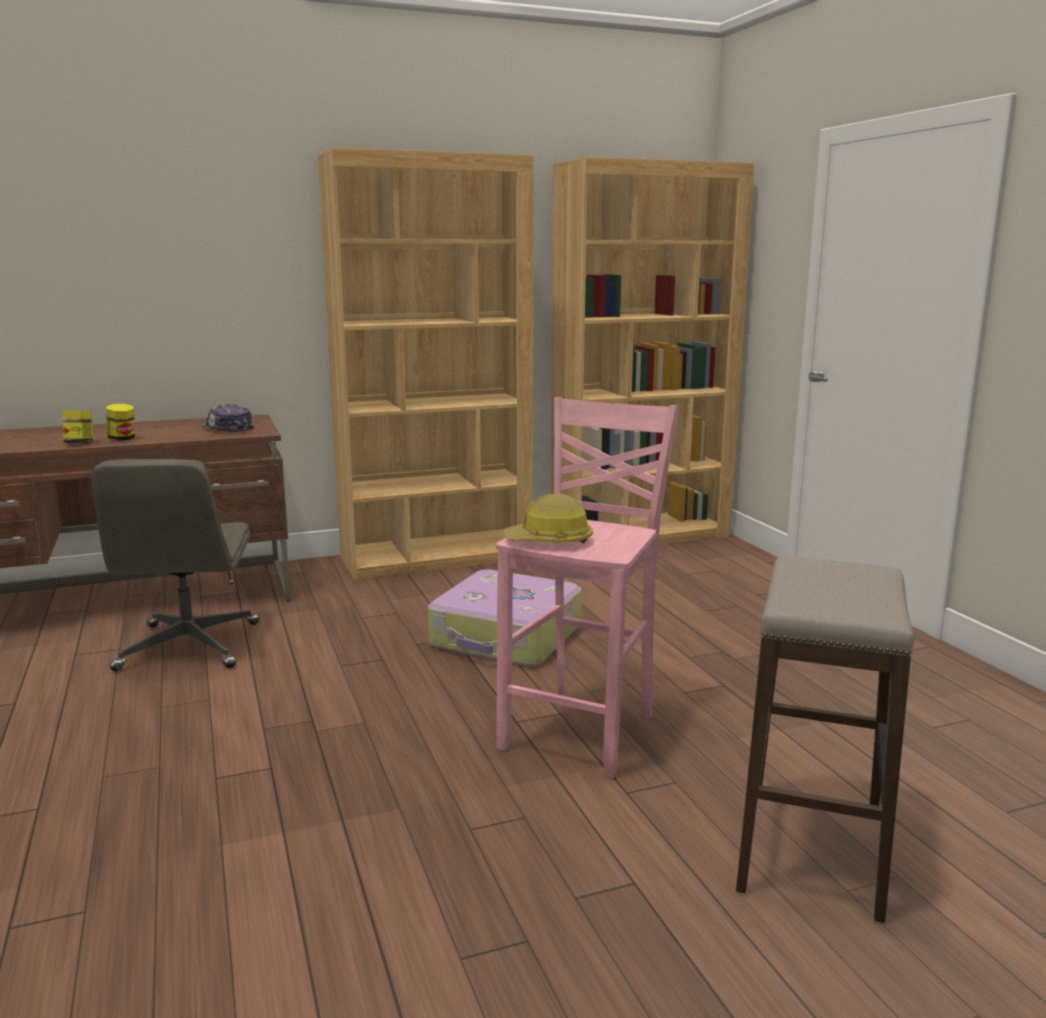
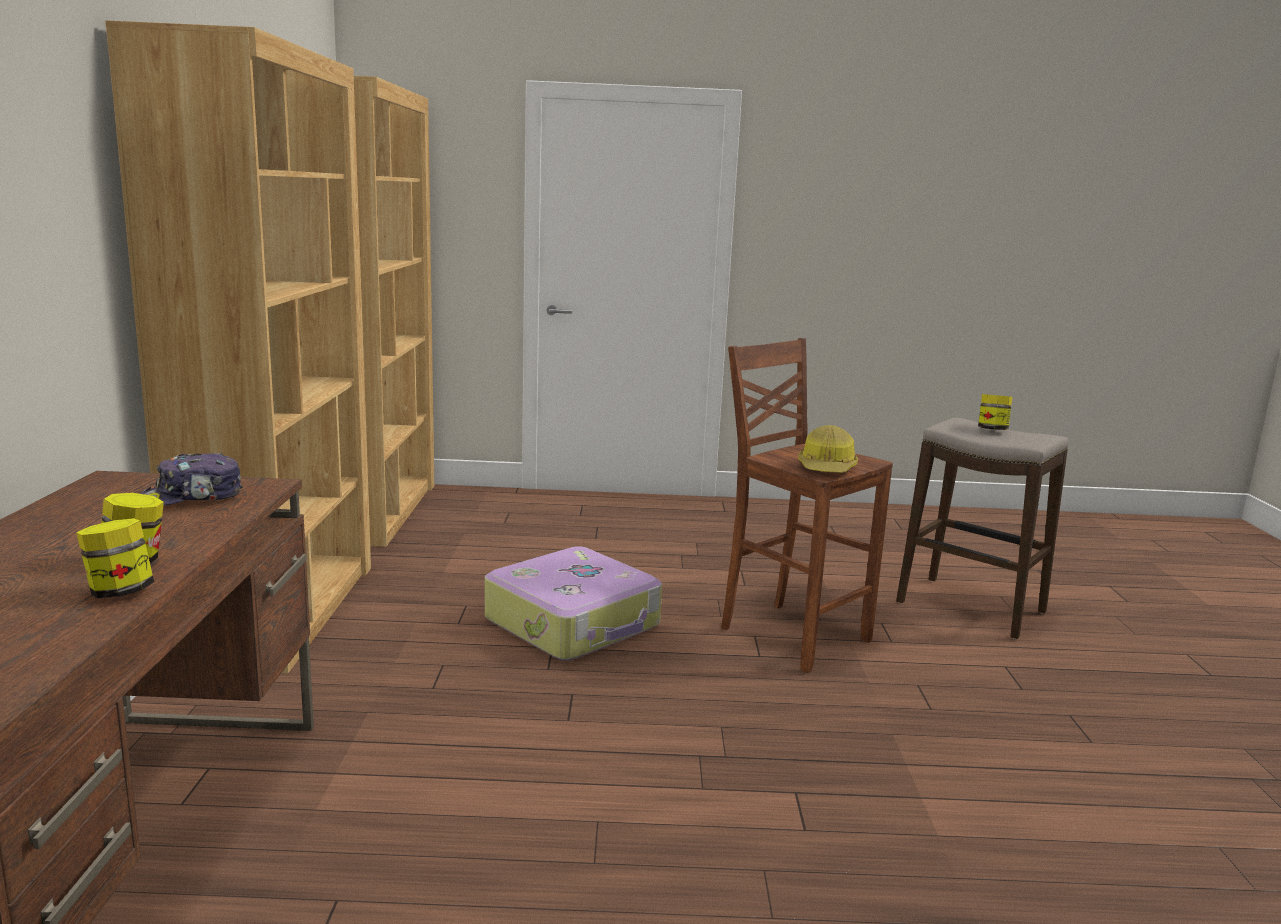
camera: 70 degrees left, 0 degrees up
(189, 647) = (400, 827): grey office chair -> none
(583, 731) = (791, 634): pink stool -> brown stool
(851, 587) = (992, 430): none -> jar

